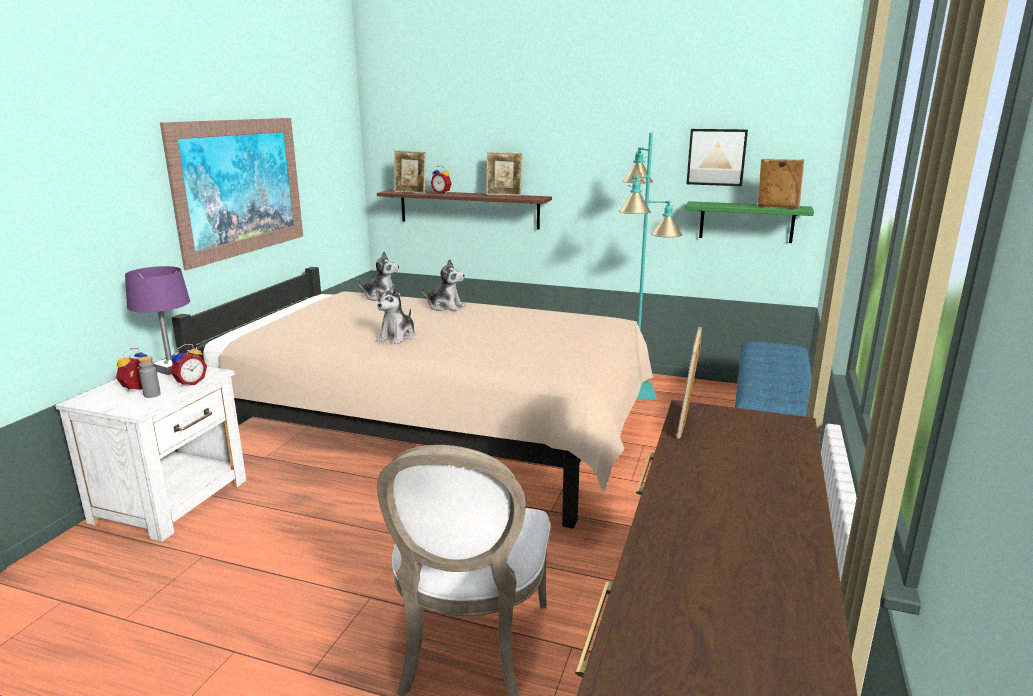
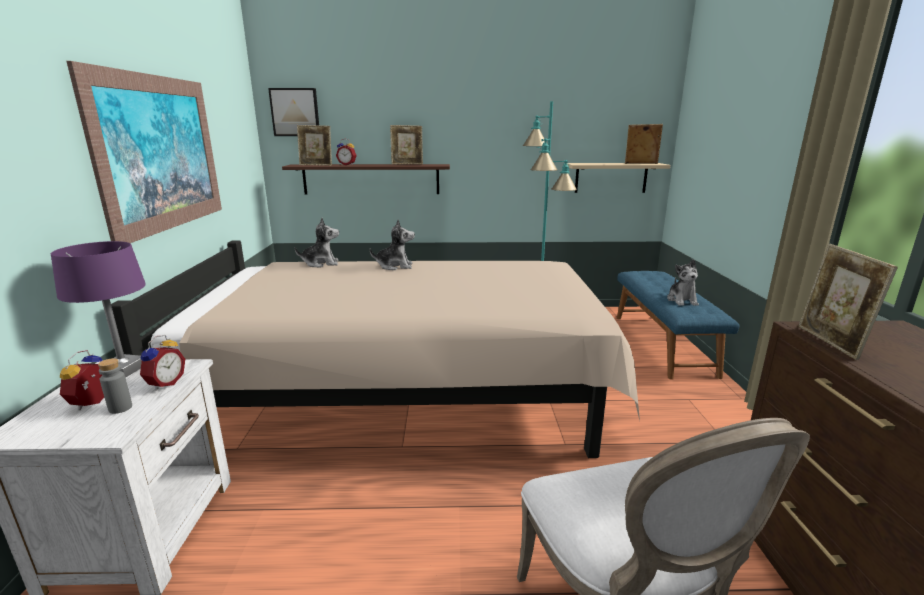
camera: 20 degrees left, 0 degrees up
(397, 337) = (381, 298): plush toy -> plush toy (682, 300)
(716, 157) = (587, 125): picture -> picture (295, 112)
(746, 222) = (611, 177): green shelf -> beige shelf

